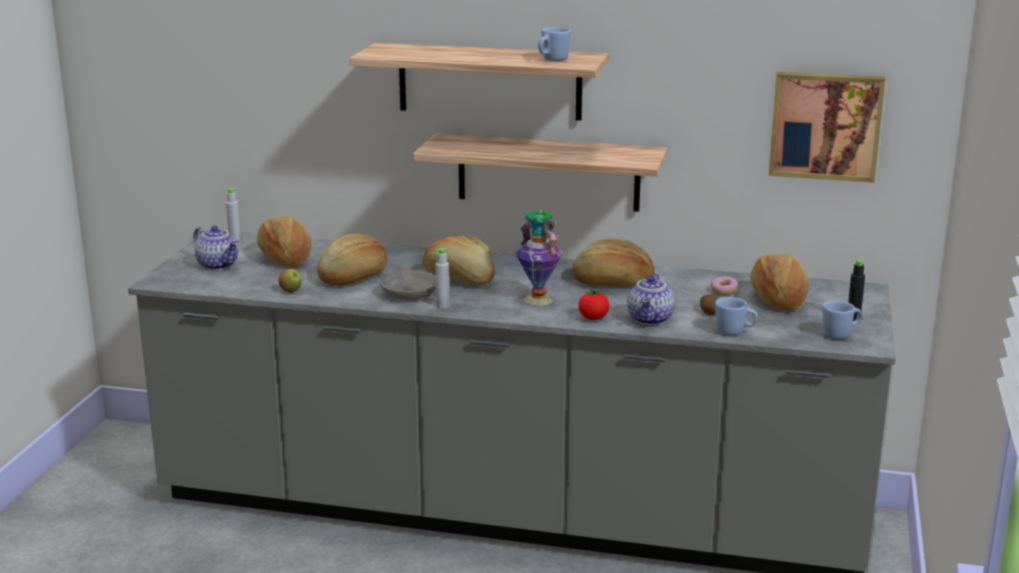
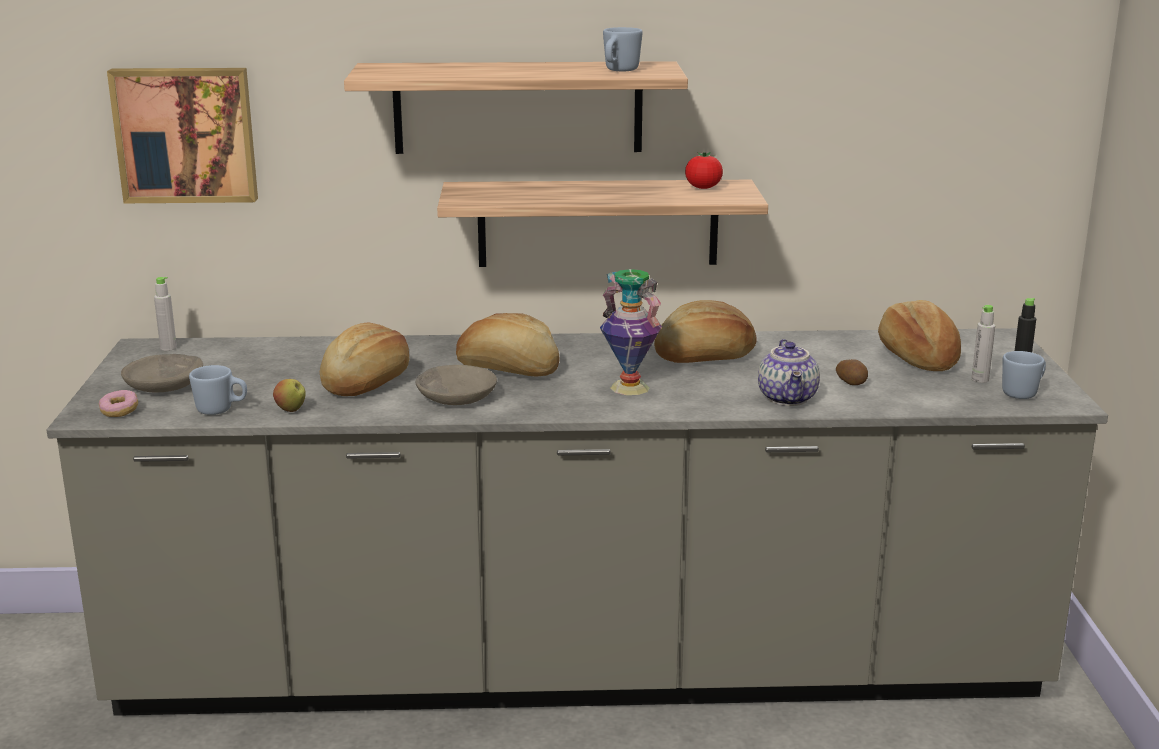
camera: 15 degrees left, 0 degrees up
(219, 265) = (165, 384): teapot -> grey bowl
(286, 257) = (256, 365): bread -> none
(442, 305) = (512, 408): grey bottle -> grey bottle (980, 379)
(593, 318) = (717, 404): tomato -> tomato (703, 188)
(723, 291) = (846, 355): donut -> donut (119, 411)
(734, 332) = (901, 404): blue mug -> blue mug (221, 410)
(825, 125) = (947, 138): picture -> picture (186, 134)

